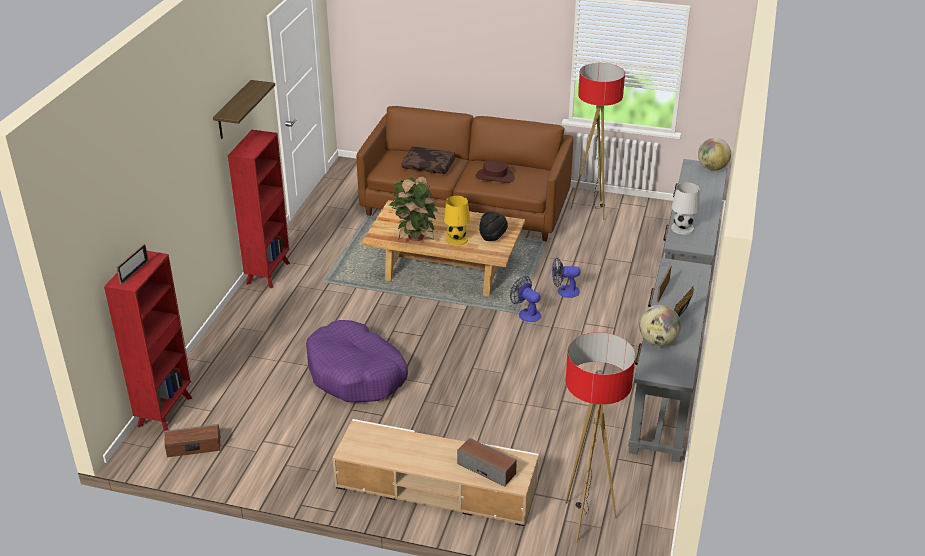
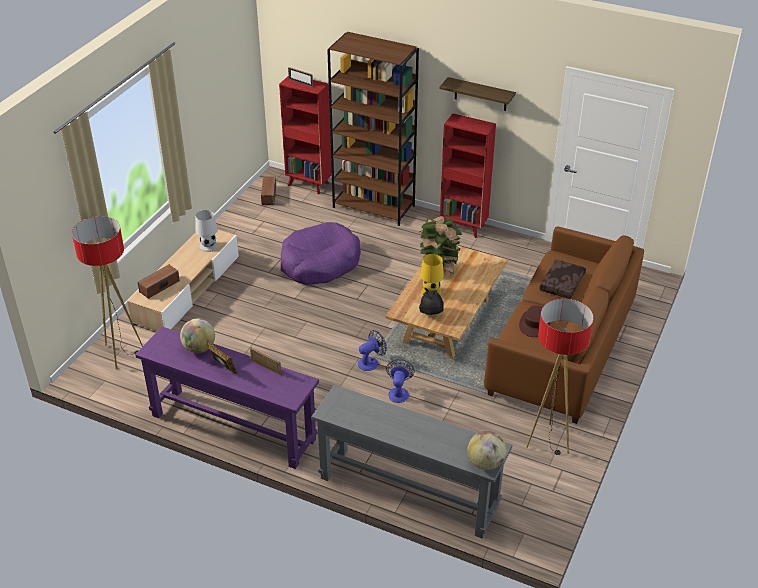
camera: 100 degrees right, 5 degrees up
(225, 344) = (374, 206): none -> brown bookcase
(665, 394) = (233, 427): grey console table -> purple console table
(682, 228) = (364, 406): white table lamp -> white table lamp (208, 246)

